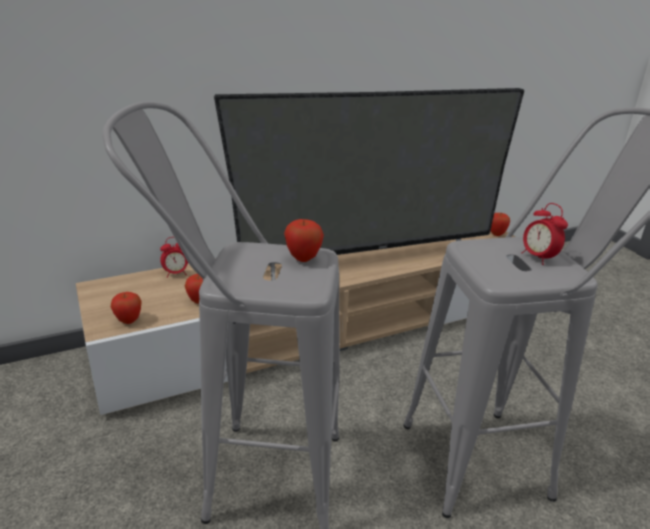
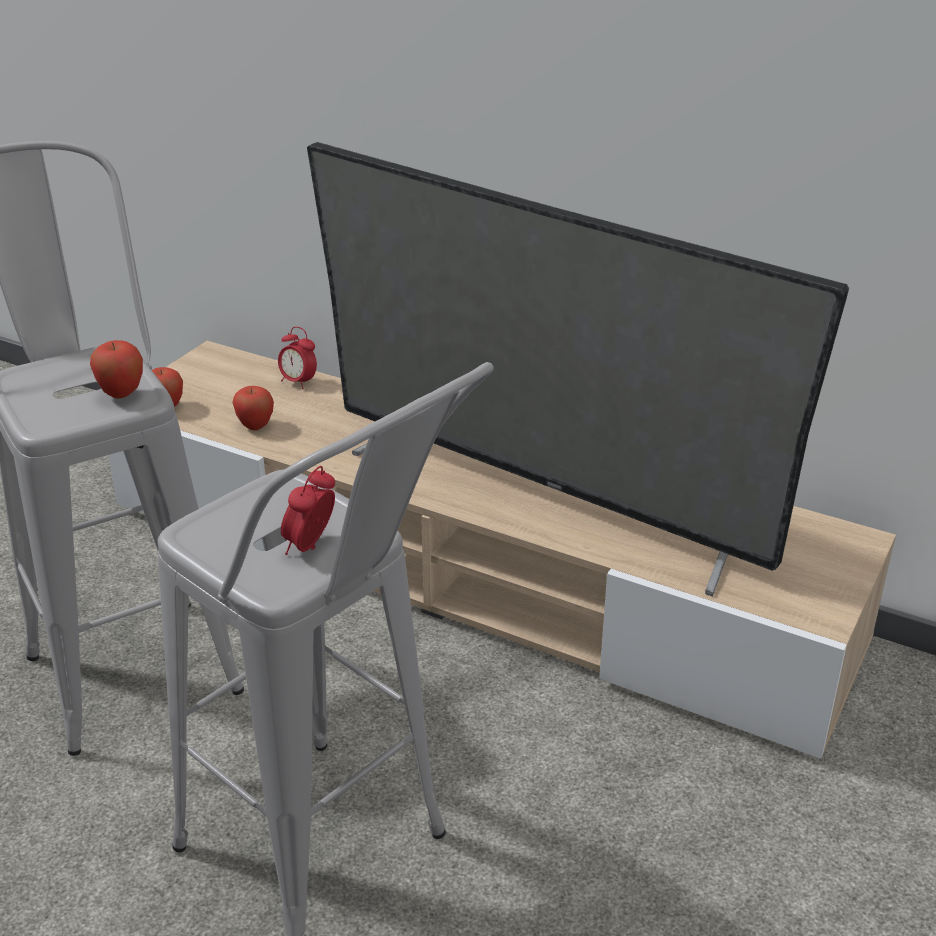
camera: 55 degrees right, 5 degrees up
(496, 234) = (831, 587): apple -> none

